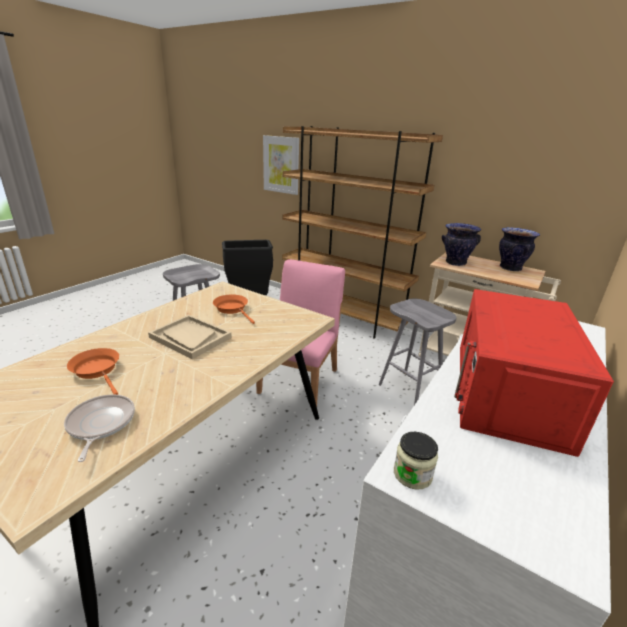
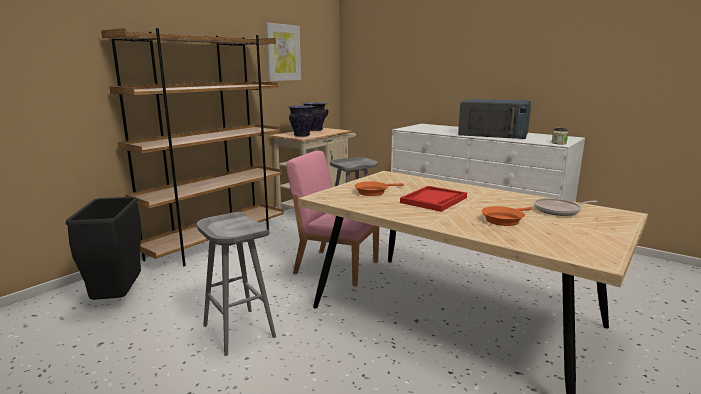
camera: 85 degrees left, 10 degrees down
(190, 337) = (434, 200): beige tray -> red tray
(281, 165) = (58, 87): picture -> picture (283, 52)
(508, 392) = (493, 134): red microwave -> blue microwave

